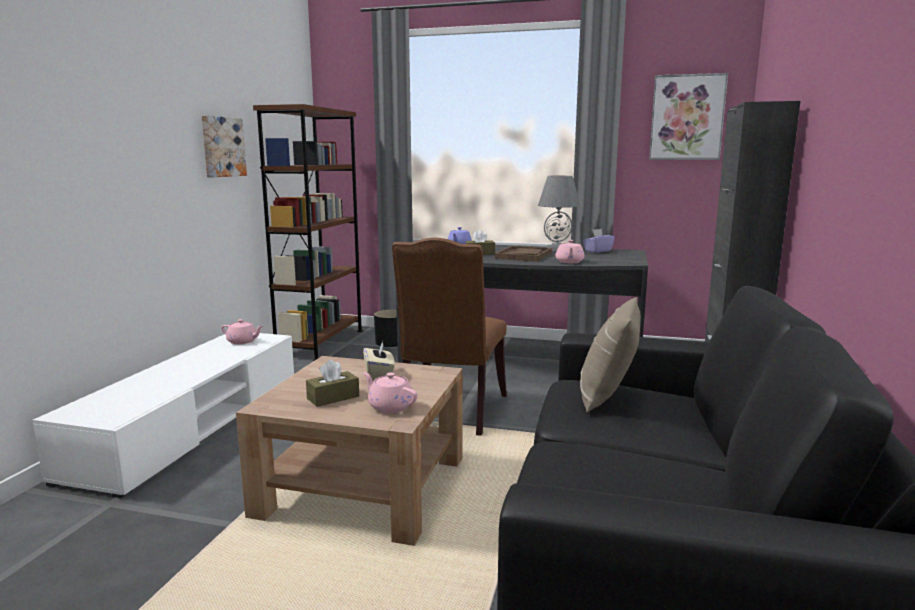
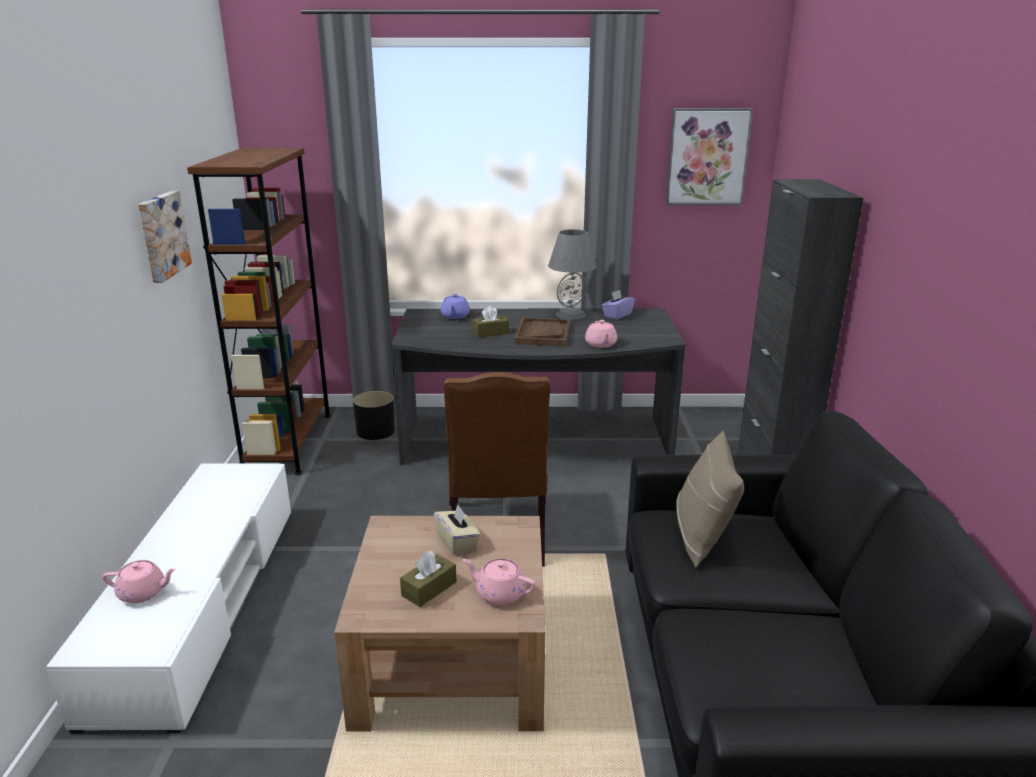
camera: 15 degrees left, 10 degrees up
(243, 341) = (229, 483): pink teapot -> pink teapot (143, 593)

